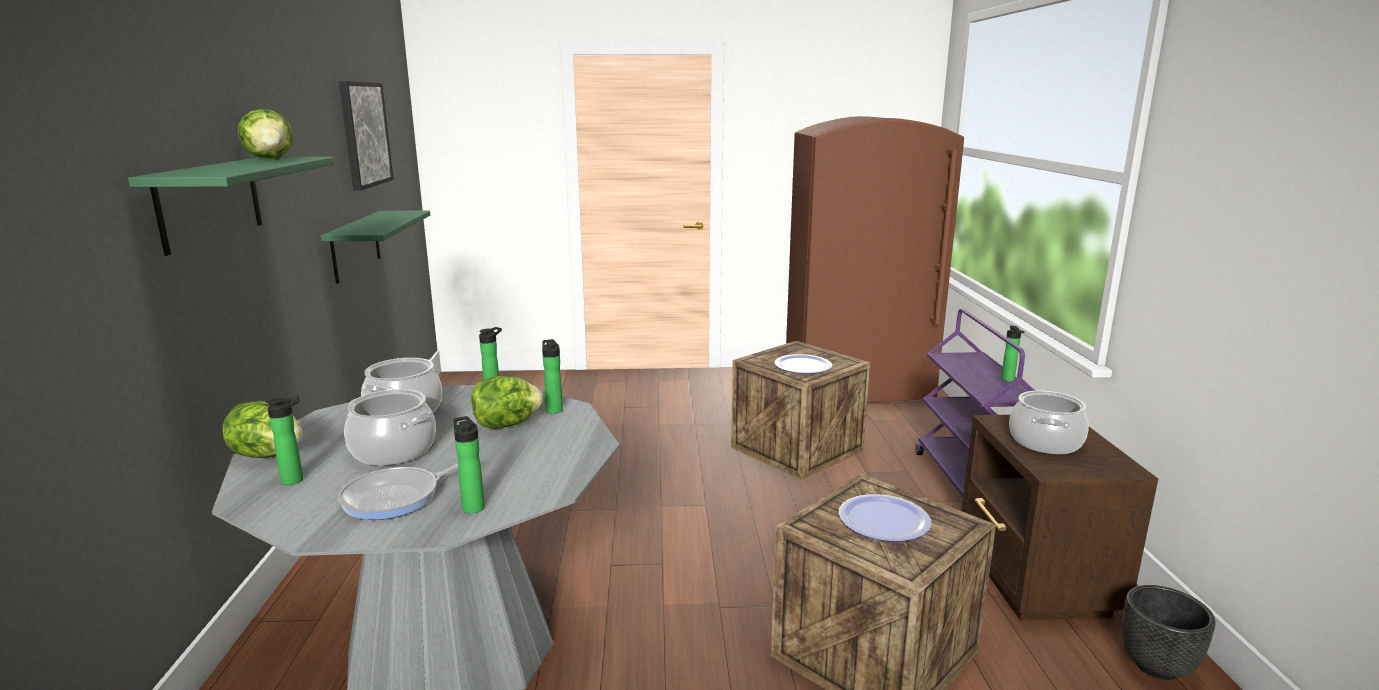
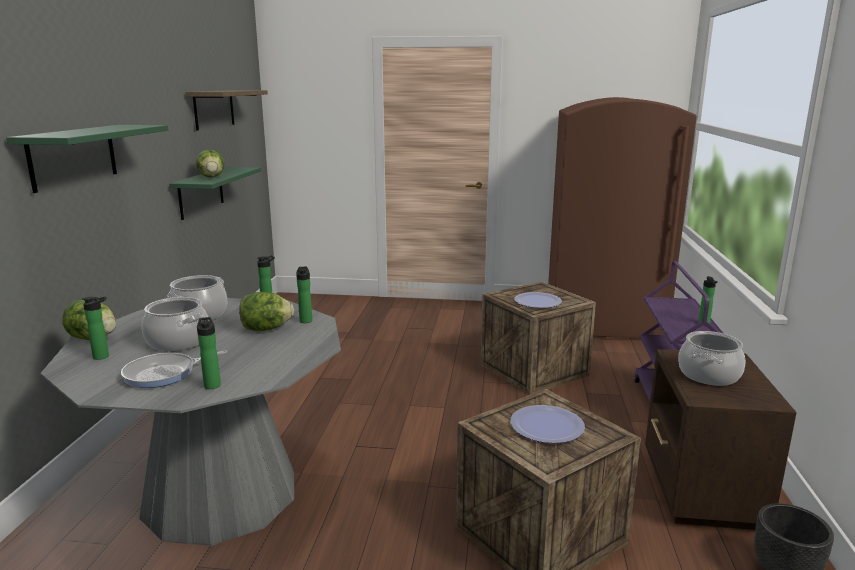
camera: 10 degrees right, 0 degrees up
(270, 159) = (121, 126): lettuce -> lettuce (211, 177)
(364, 134) = (214, 109): picture -> shelf

